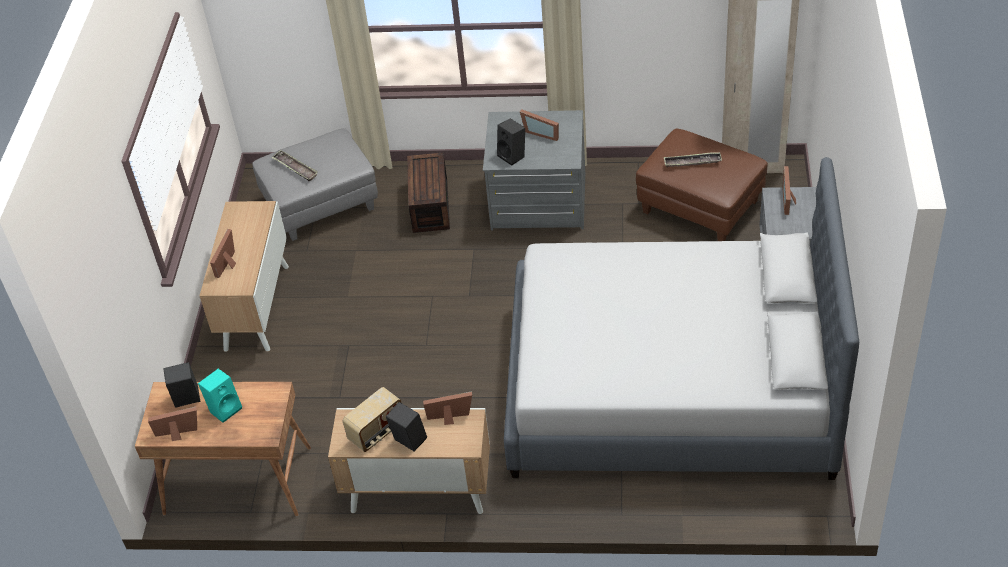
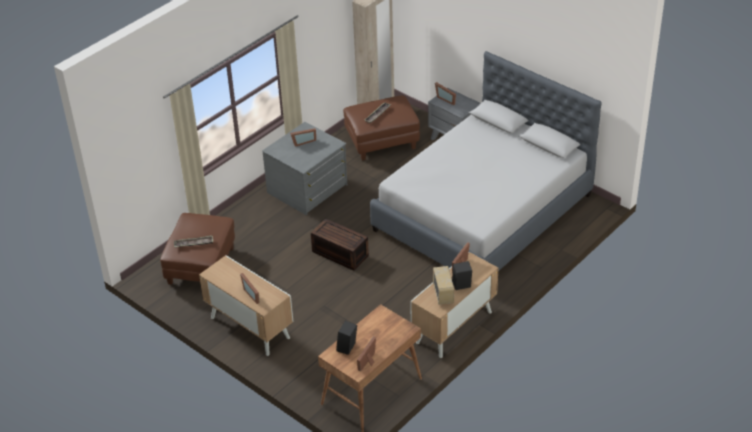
camera: 55 degrees left, 5 degrees down
(225, 408) = (371, 336): turquoise speaker -> none
(321, 205) = (201, 266): grey ottoman -> brown ottoman
(429, 205) = (257, 227): brown storage box -> brown storage box (339, 254)
(513, 156) = (307, 159): black speaker -> none

